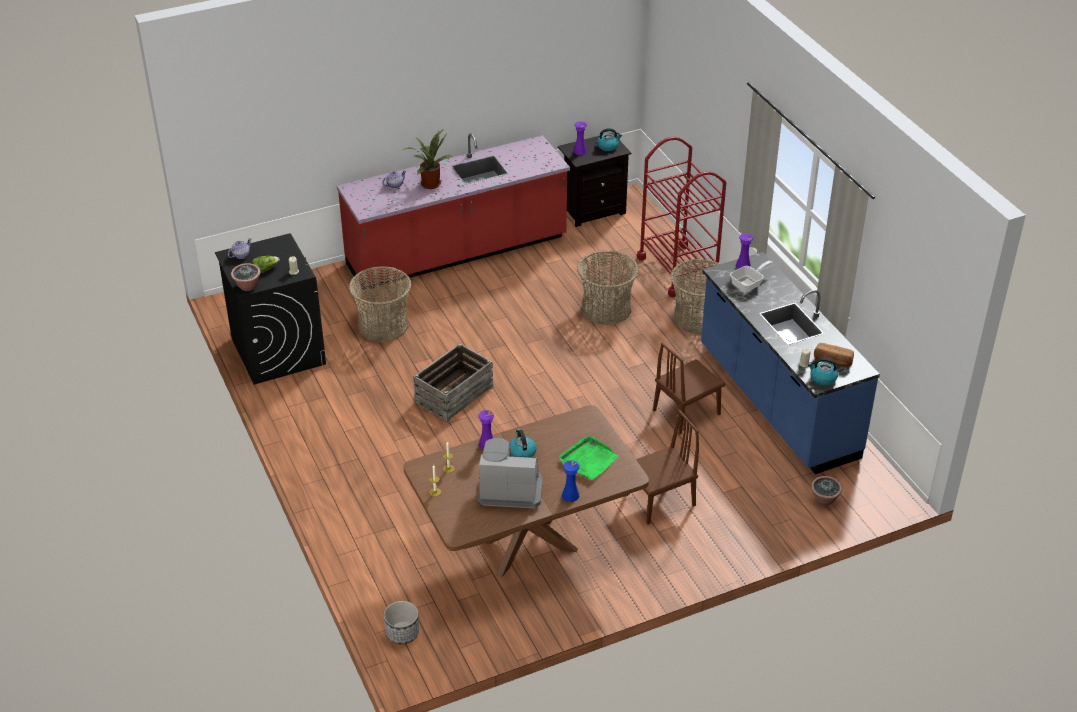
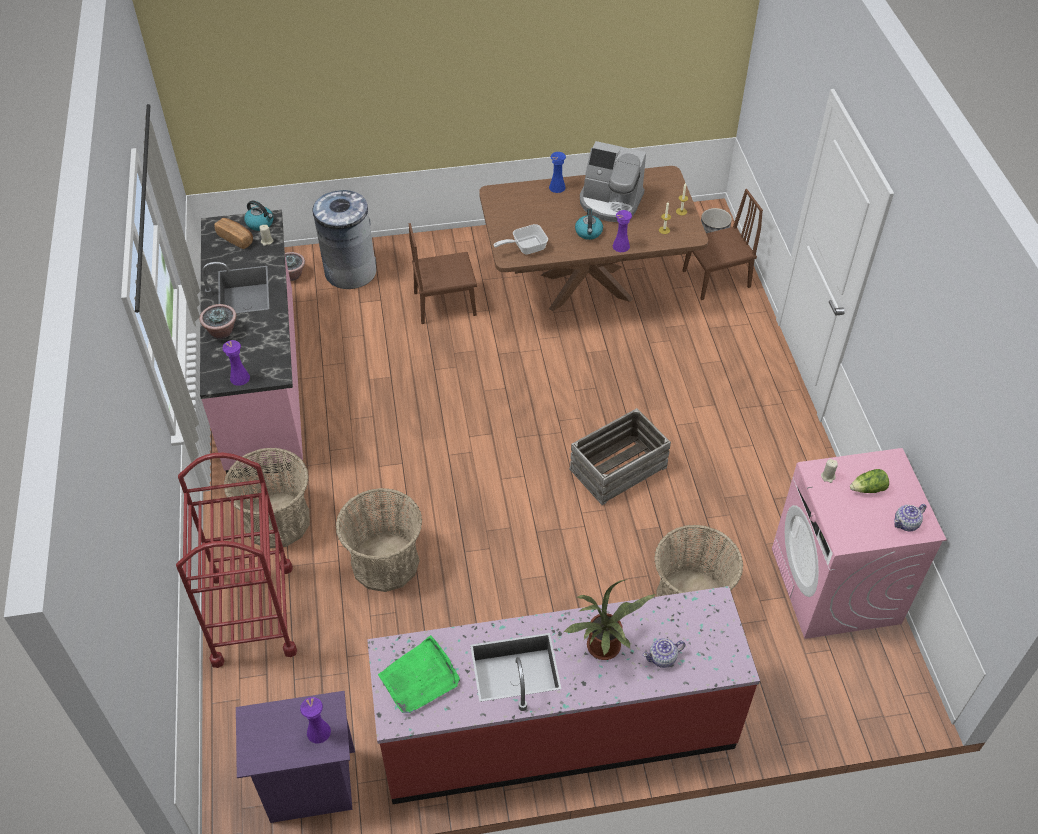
camera: 165 degrees left, 10 degrees up
(247, 286) = (890, 462): potted plant -> potted plant (222, 332)
(277, 350) = (835, 586): black washing machine -> pink washing machine
(588, 460) = (528, 214): green tray -> green tray (419, 678)
(593, 210) = (309, 787): black nightstand -> purple nightstand
(608, 146) = (265, 734): kettle -> none
(686, 412) = (366, 391): brown chair -> brown chair (716, 279)
(749, 284) = (251, 350): frying pan -> frying pan (525, 247)
(771, 515) = (350, 271): none -> grey trash can
(776, 403) = (265, 383): blue counter -> pink counter

